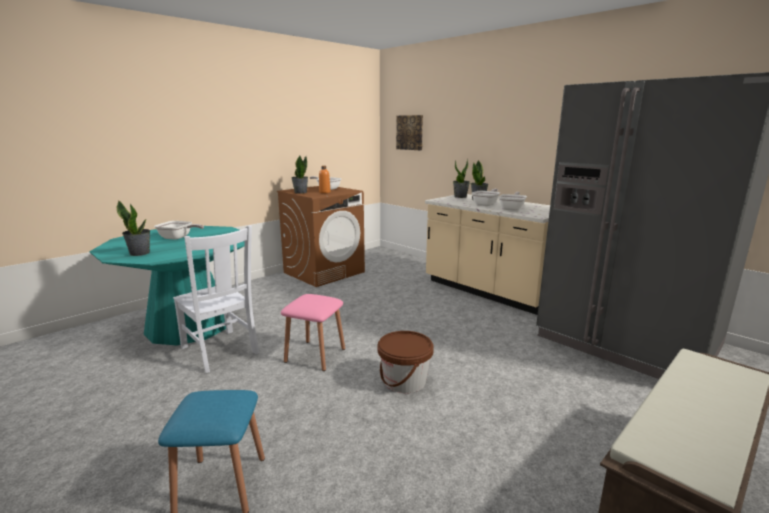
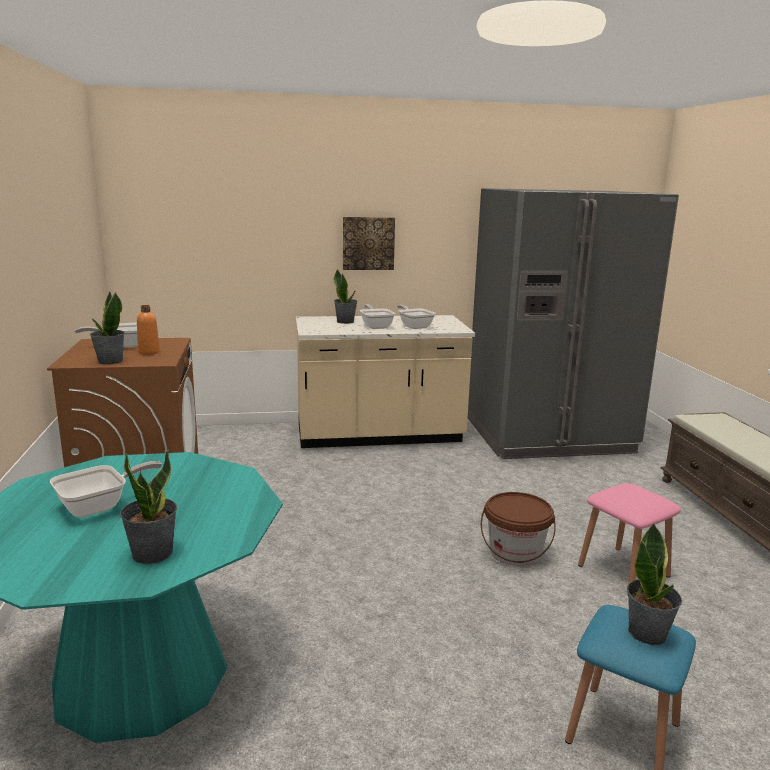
camera: 55 degrees left, 0 degrees up
(220, 351) = (291, 661): white chair -> none
(315, 355) = (399, 586): pink stool -> pink stool (623, 570)
(410, 132) = (179, 231): picture -> picture (368, 243)
(460, 196) = (315, 322): potted plant -> potted plant (648, 633)

